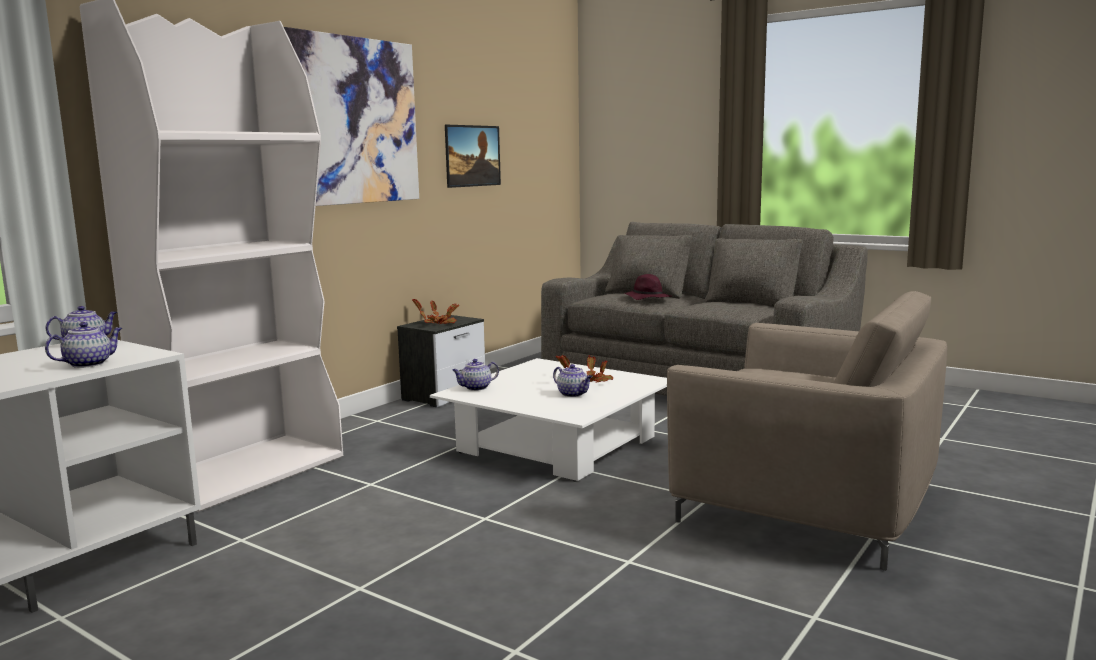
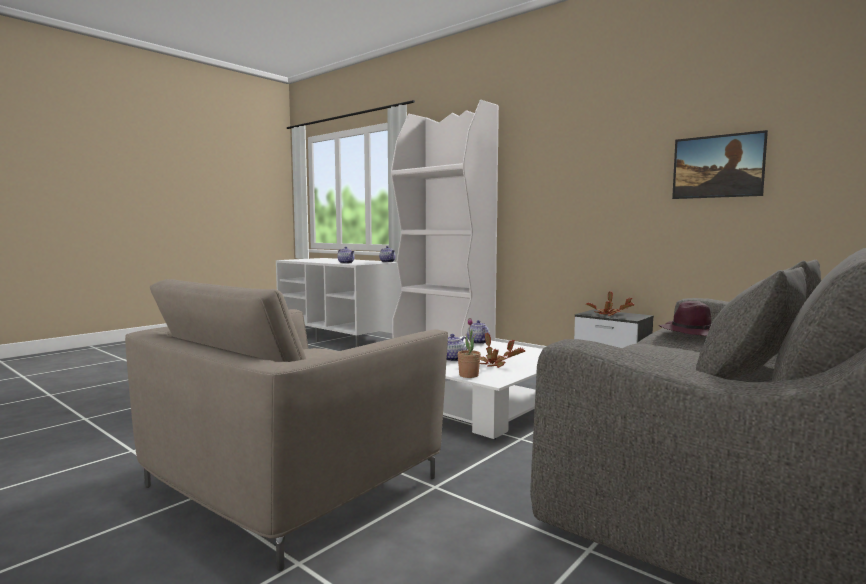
camera: 95 degrees right, 5 degrees down
(354, 121) = (573, 150): picture -> none
(640, 387) = (468, 375): none -> potted plant

